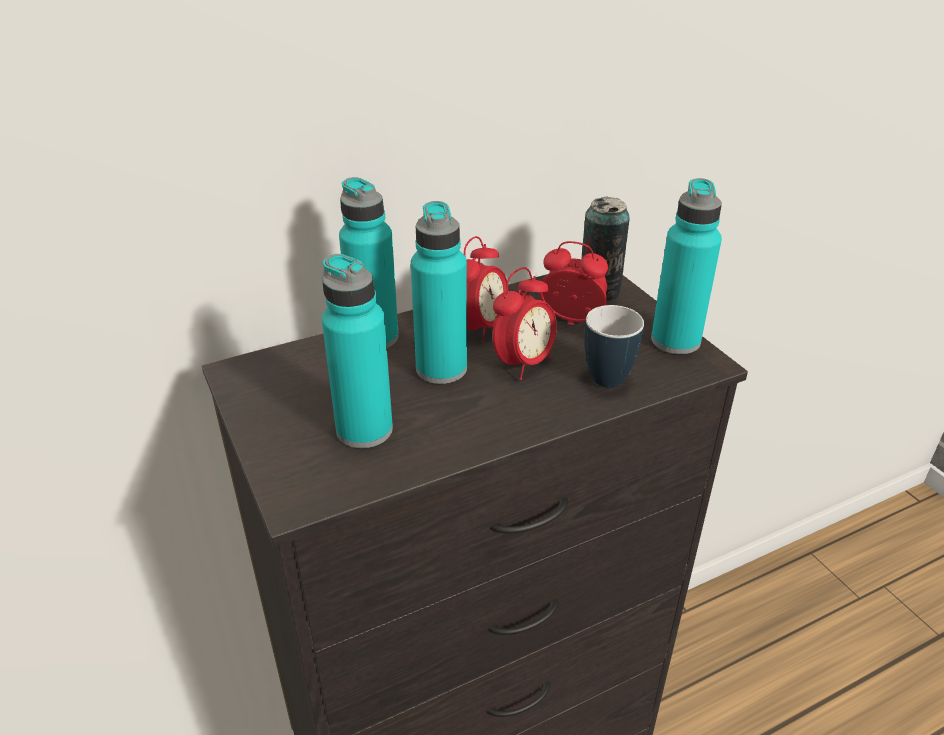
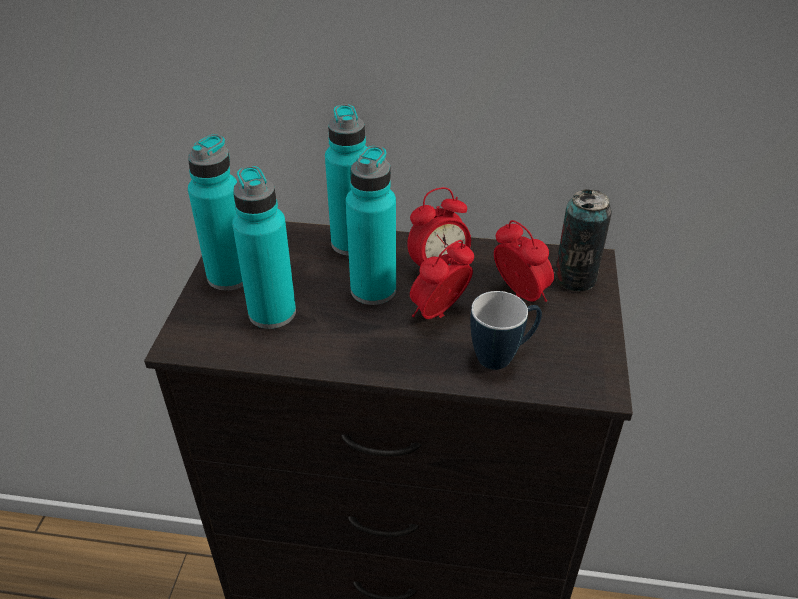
camera: 35 degrees right, 5 degrees up
(523, 363) = (439, 314): alarm clock -> alarm clock turned 150 degrees clockwise
(675, 340) = (594, 353): turquoise bottle -> turquoise bottle (230, 276)

